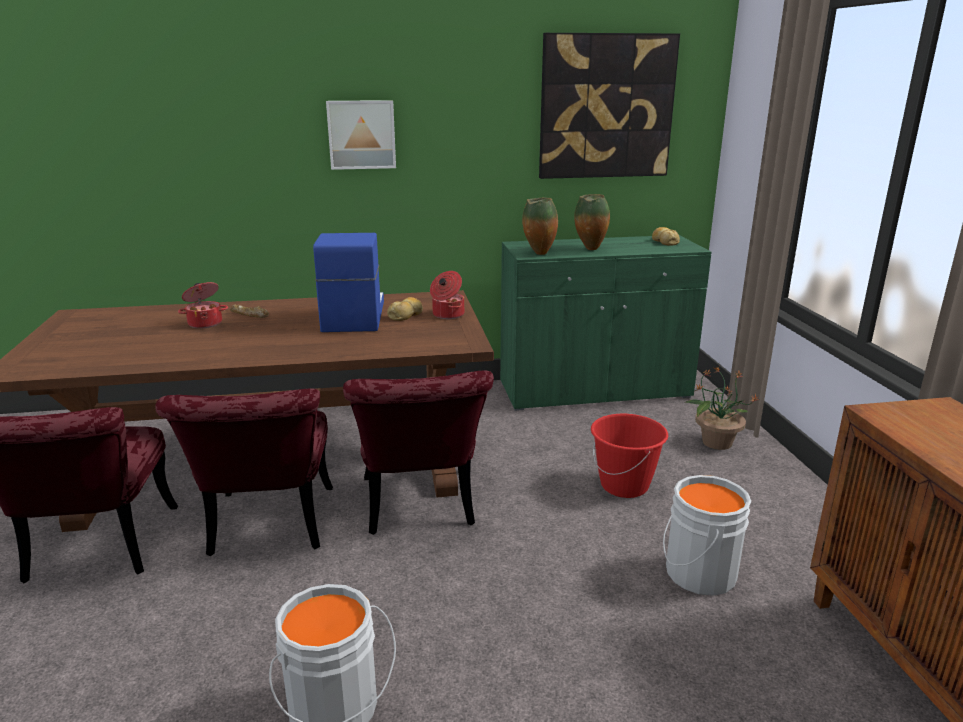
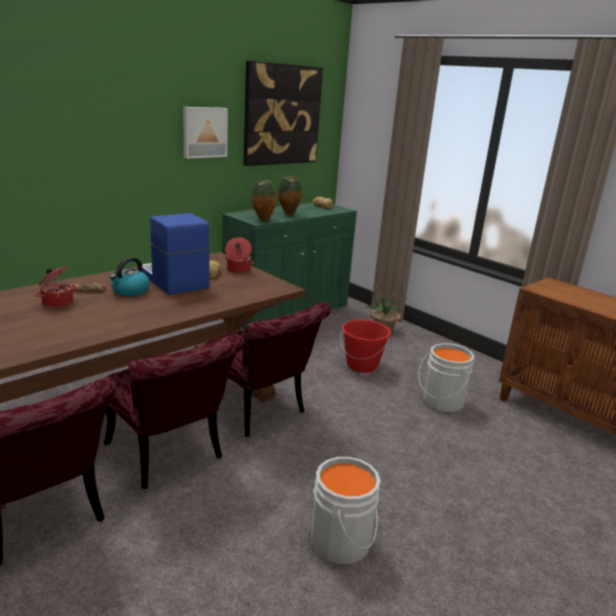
camera: 35 degrees left, 0 degrees up
(290, 322) = (130, 291): none -> kettle
(361, 134) = (123, 133): picture -> picture (204, 132)

